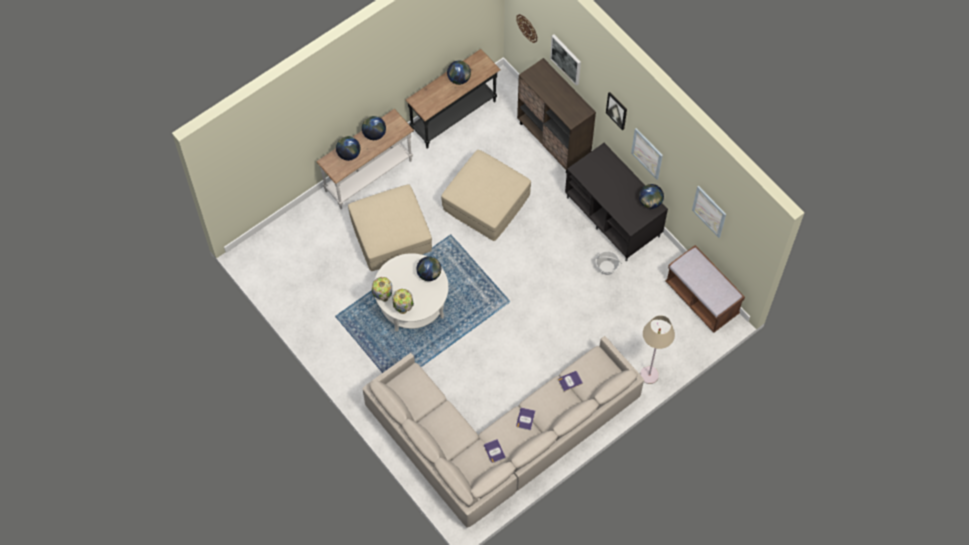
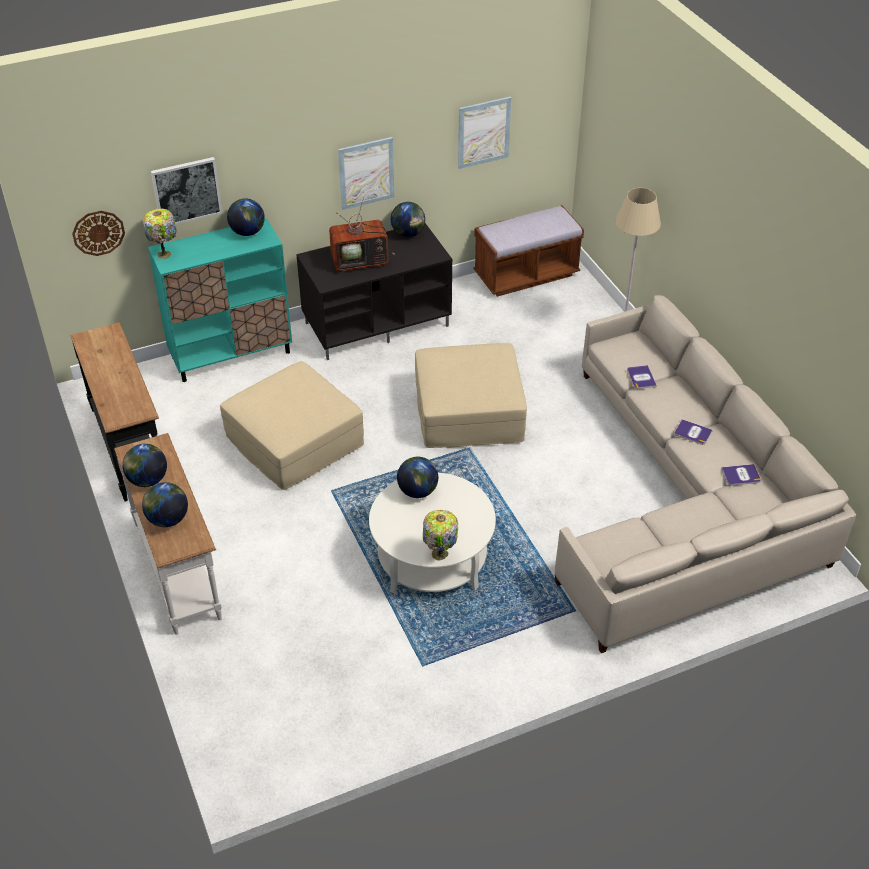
camera: 75 degrees left, 20 degrees down
(391, 234) = (299, 561): beige ottoman -> beige ottoman (468, 411)
(403, 310) = (471, 534): table lamp -> table lamp (165, 254)
(459, 79) = (107, 365): globe -> globe (247, 232)
(553, 141) = (231, 355): brown cabinet -> turquoise cabinet
(606, 267) = (451, 344): basket -> none
(610, 182) = (361, 260): none -> television
(617, 110) = (298, 163): picture -> none

